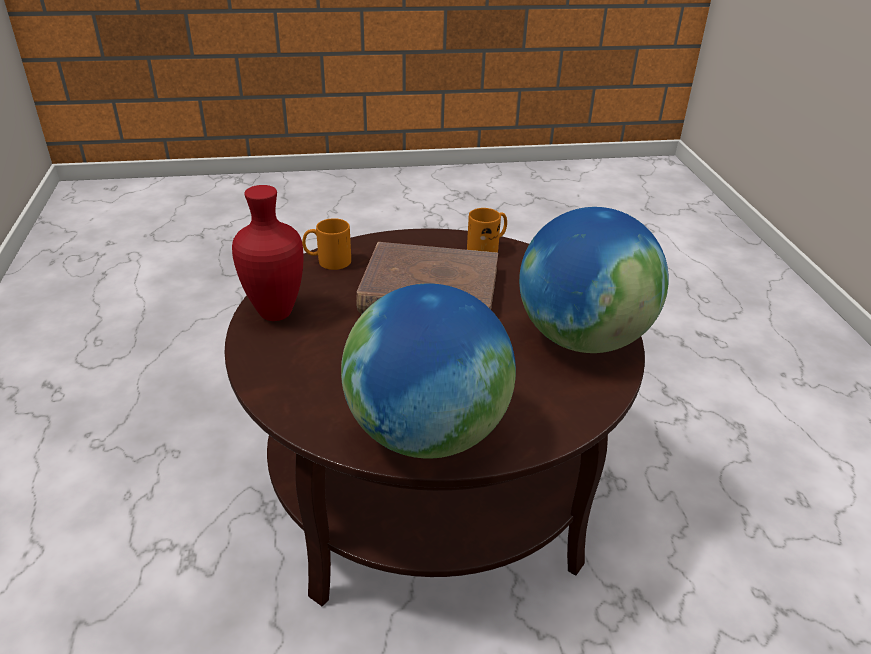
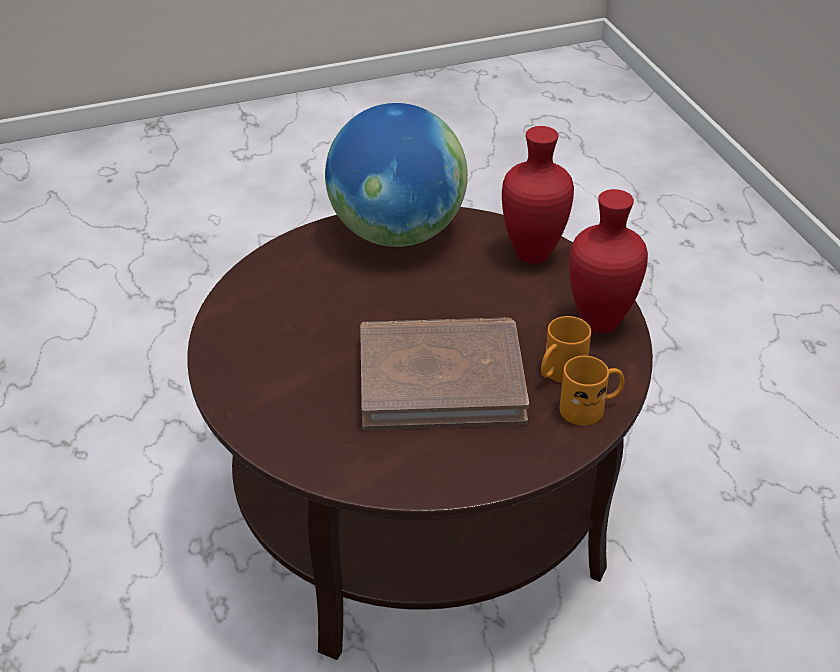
camera: 170 degrees right, 5 degrees up
(289, 382) = (534, 256): none -> red vase
(487, 247) = (381, 473): orange mug -> orange mug (559, 374)
(582, 338) = (255, 342): globe -> none

